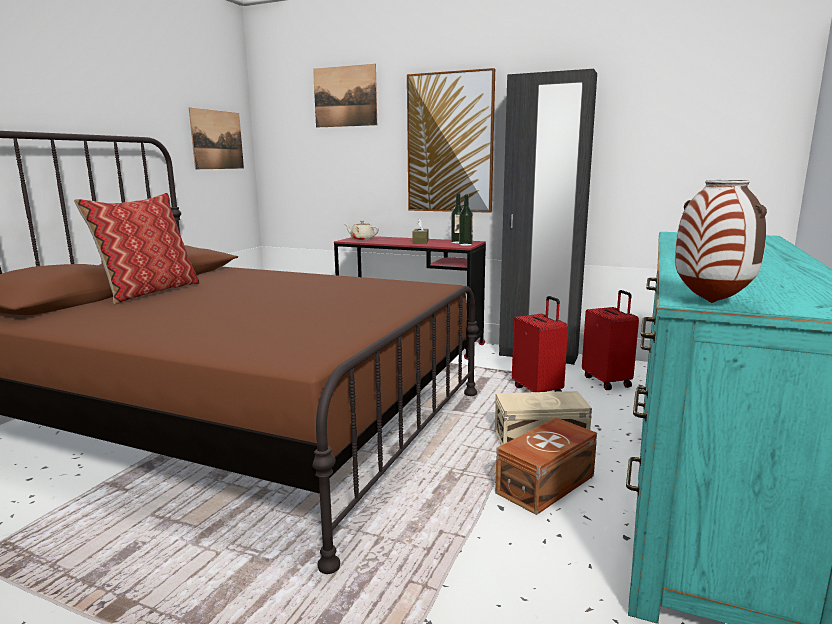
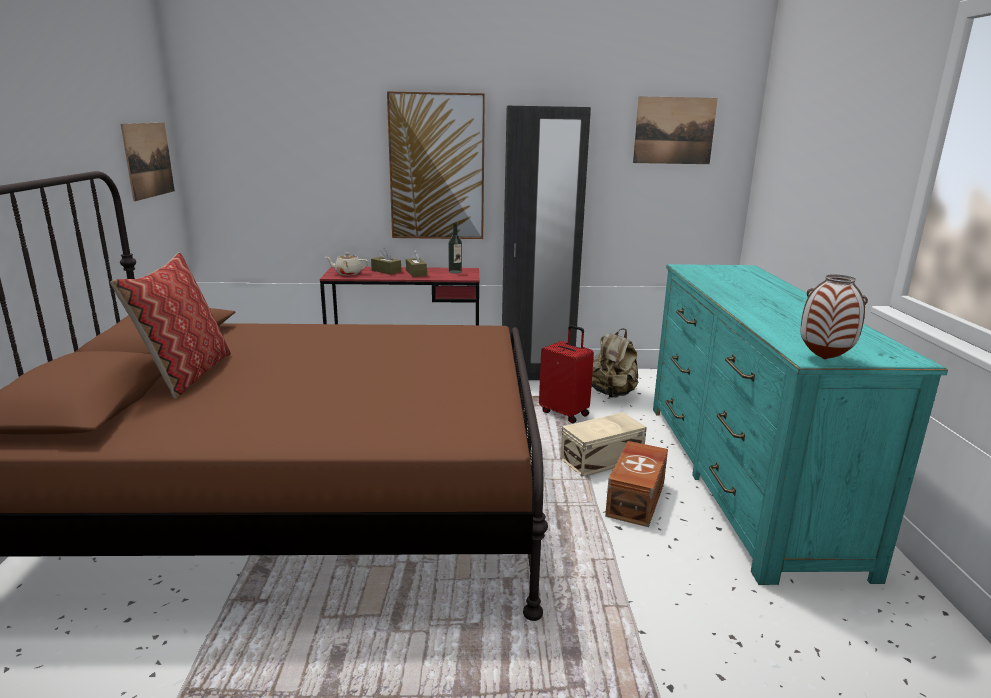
camera: 25 degrees left, 5 degrees up
(345, 96) = (308, 109): picture -> picture (674, 130)
(397, 239) = (386, 271): none -> brown tissue box
(465, 244) = (467, 275): bottle -> none
(607, 381) = (612, 393): red suitcase -> beige backpack

